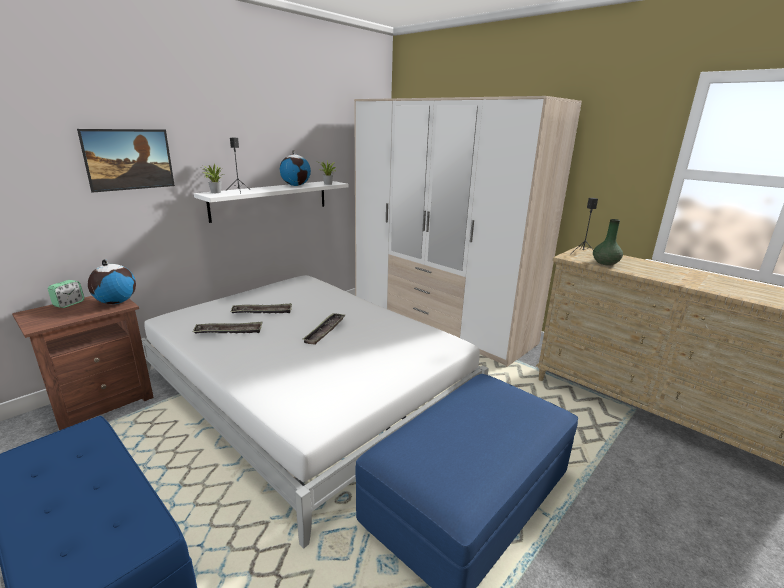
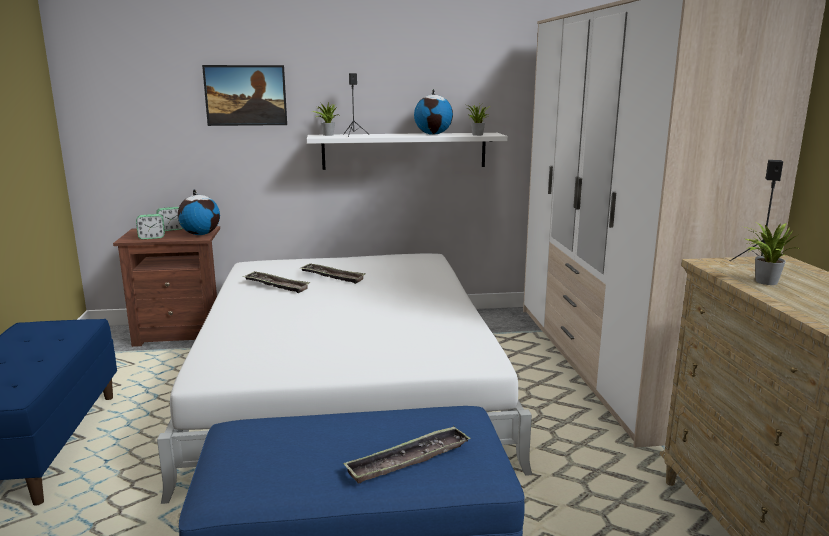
camera: 40 degrees right, 5 degrees down
(64, 317) = (152, 237): none -> alarm clock
(325, 331) = (359, 307): tray -> tray (408, 460)
(605, 263) = (763, 281): green vase -> potted plant

